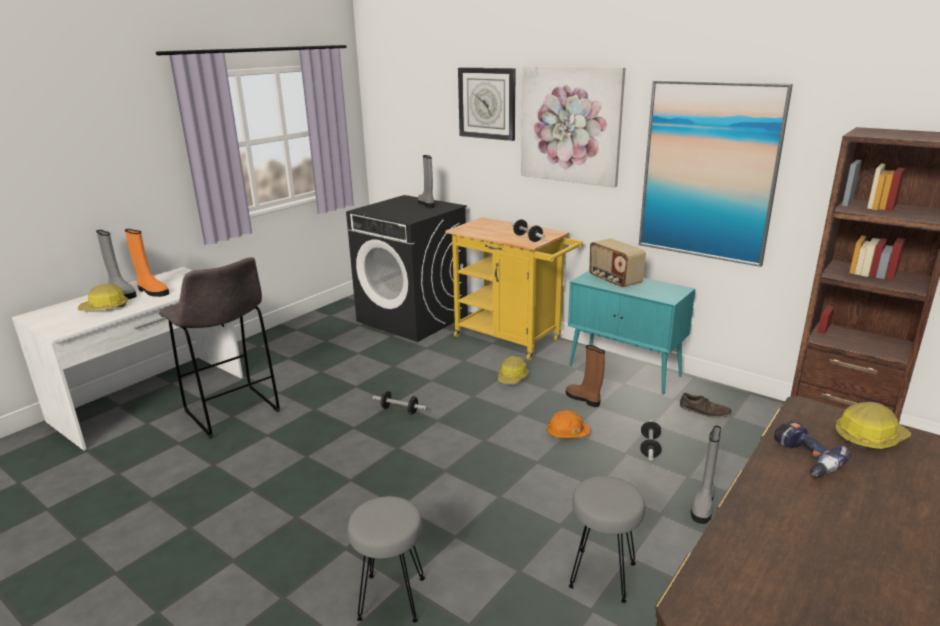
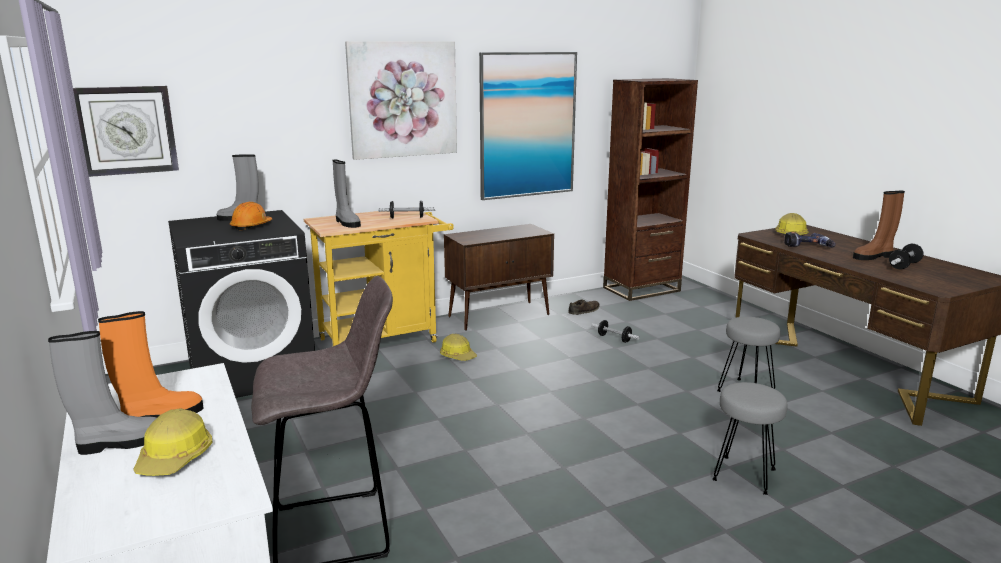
camera: 65 degrees left, 5 degrees down
(400, 410) = (457, 419): dumbbell -> dumbbell (904, 265)
(487, 103) = (296, 85): wall clock -> wall clock (126, 130)
(567, 433) = (571, 358): orange hard hat -> orange hard hat (251, 226)
(584, 399) = (526, 340): brown boot -> brown boot (873, 257)
(614, 280) = (483, 235): radio -> none
(625, 371) = (500, 315): turquoise cabinet -> brown cabinet
(703, 506) = (690, 343): grey boot -> grey boot (346, 223)

